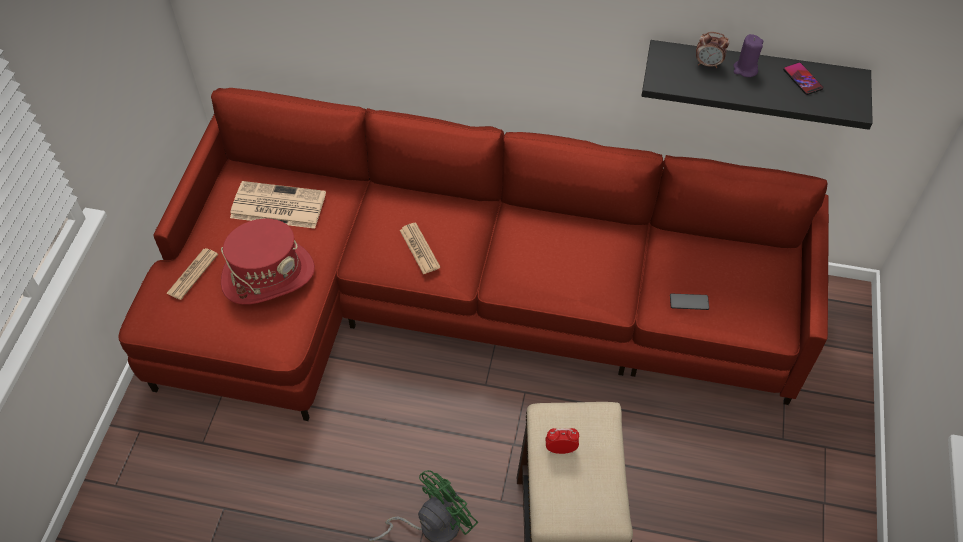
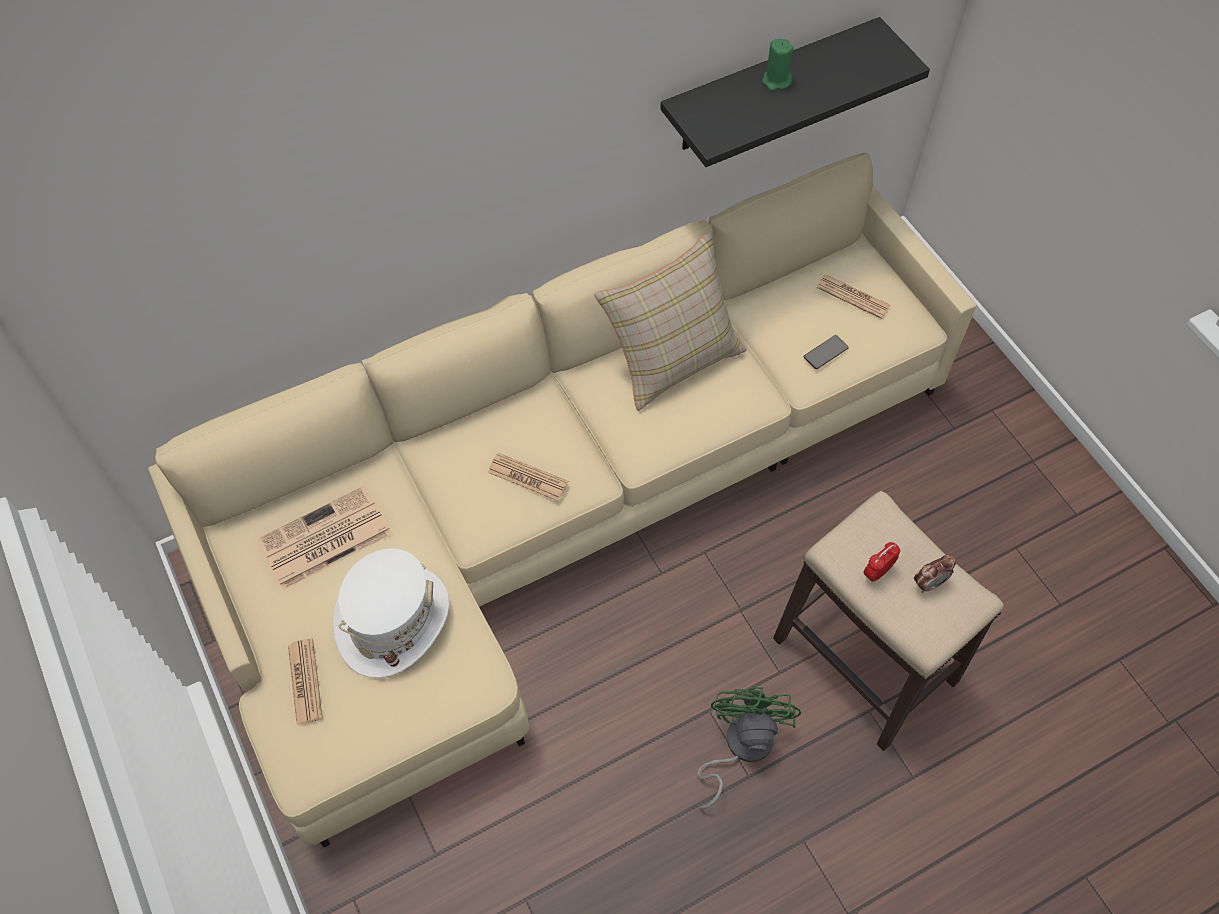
camera: 40 degrees left, 5 degrees up
(268, 275) = (393, 620): red hat -> white hat
(458, 301) = (557, 509): red sofa -> beige sofa
(580, 237) = (672, 356): none -> beige pillow
(708, 64) = (738, 95): alarm clock -> alarm clock (929, 583)
(745, 69) = (776, 81): purple candle -> green candle
(746, 280) = (853, 297): none -> newspaper
(802, 79) = (834, 60): phone -> none

